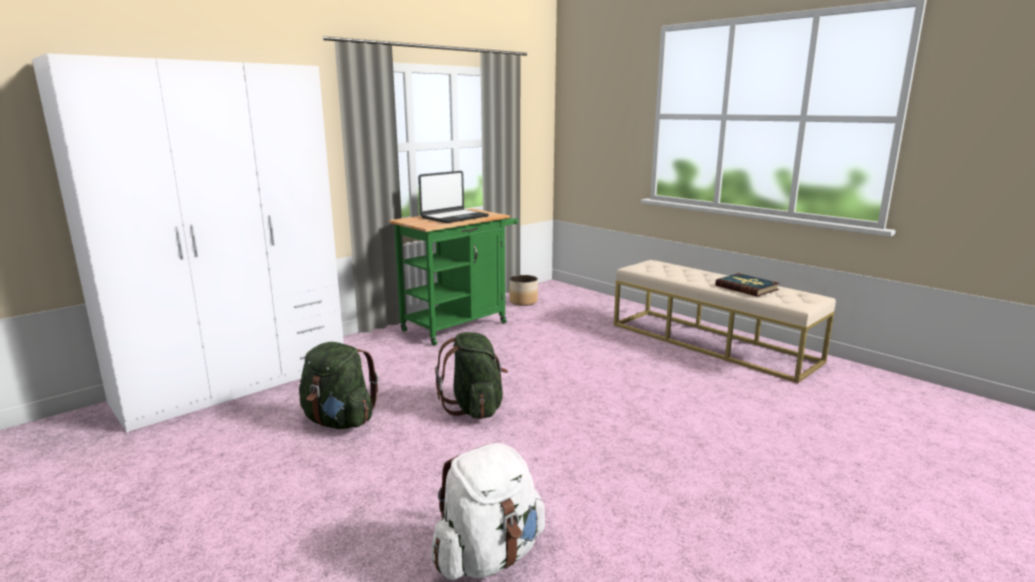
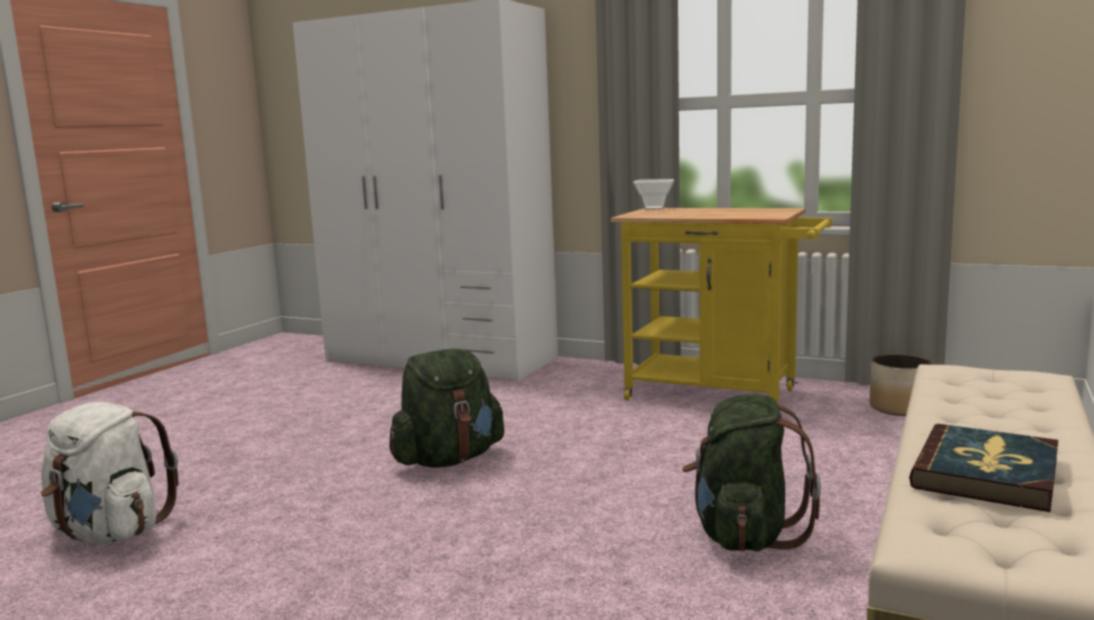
camera: 70 degrees right, 5 degrees down
(339, 421) = (378, 412): green backpack -> green backpack (744, 535)
(401, 219) = (653, 208): none -> bowl
(454, 217) = (712, 213): laptop -> none
(459, 325) = (721, 395): green cart -> yellow cart

